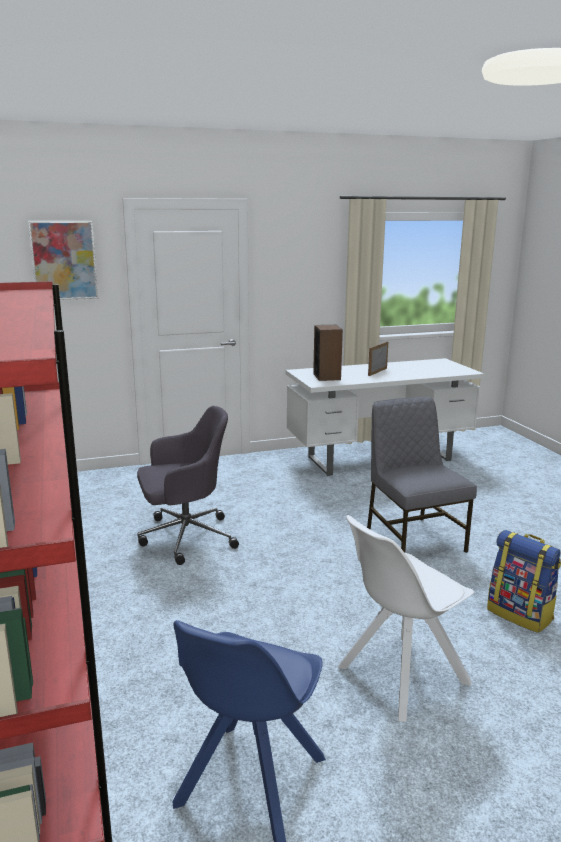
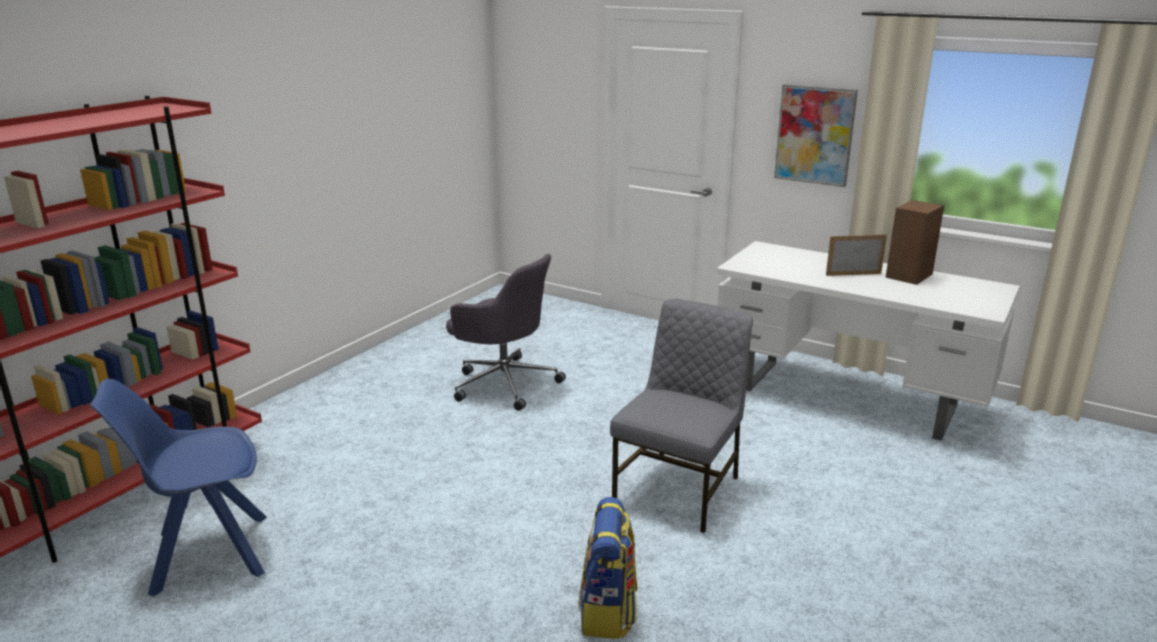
camera: 50 degrees right, 5 degrees up
(64, 260) = (547, 72): picture -> picture (814, 135)
(327, 376) = (773, 261): speaker -> speaker (909, 275)
(400, 676) = (407, 573): white chair -> none

